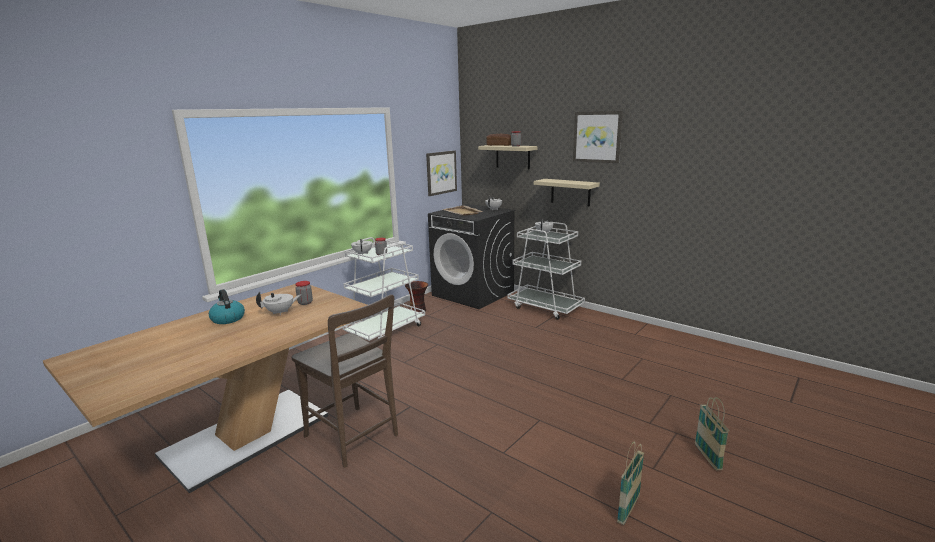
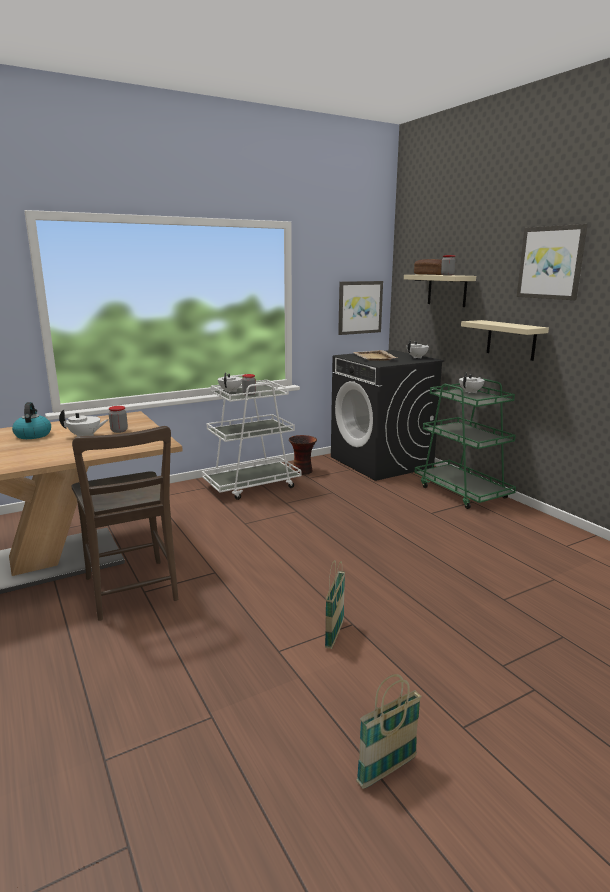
camera: 20 degrees right, 0 degrees up
(545, 307) = (462, 492): white cart -> green cart
(707, 457) = (560, 736): basket -> basket (334, 634)

